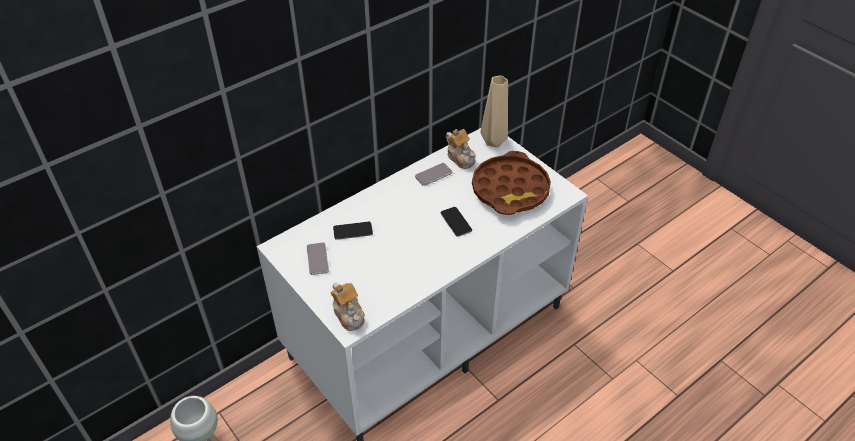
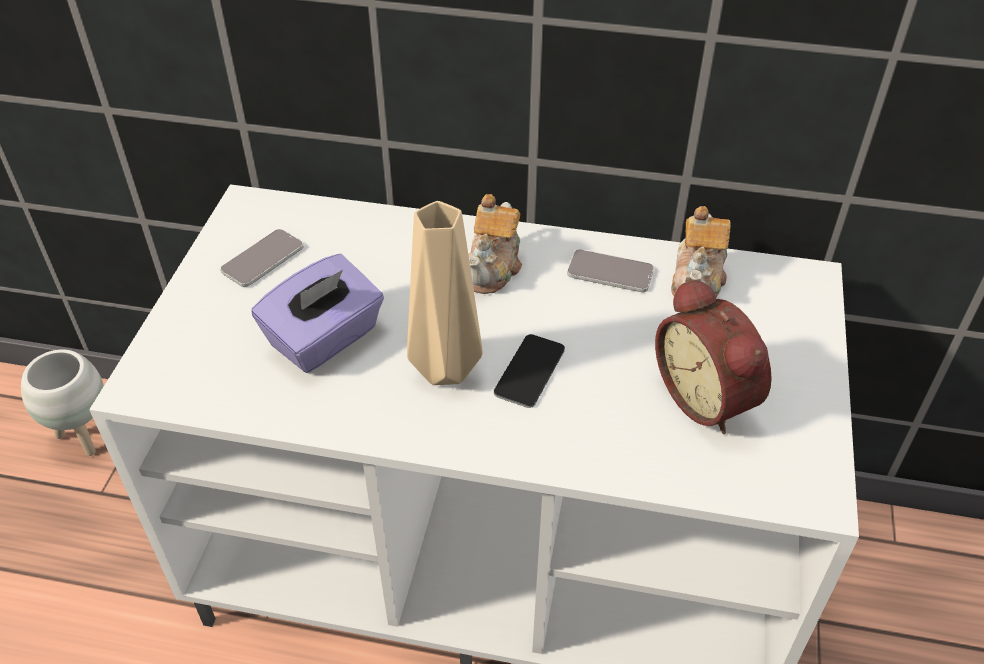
camera: 50 degrees right, 0 degrees up
(349, 314) = (169, 368): teapot -> teapot (493, 268)
(353, 231) = (365, 259): phone -> none
(382, 264) = (325, 339): none -> purple tissue box
(495, 141) = (804, 298): beige vase -> beige vase (449, 370)
(510, 189) = (708, 397): brown tray -> alarm clock

